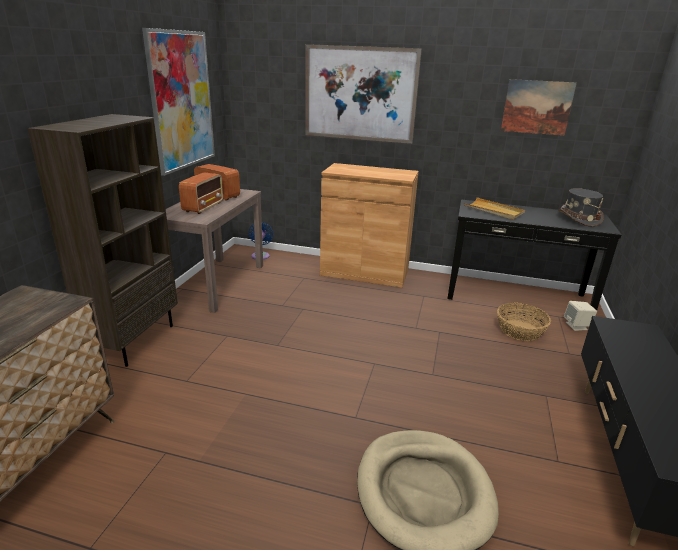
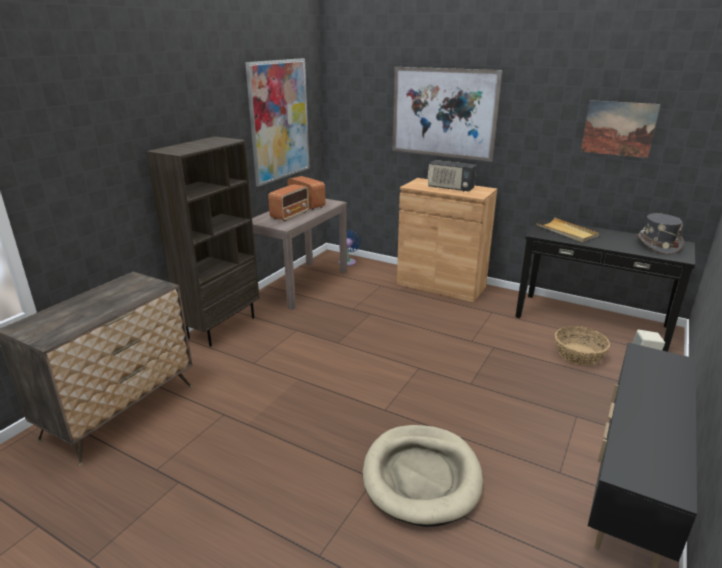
camera: 15 degrees right, 0 degrees up
(373, 172) = (450, 188): none -> radio

